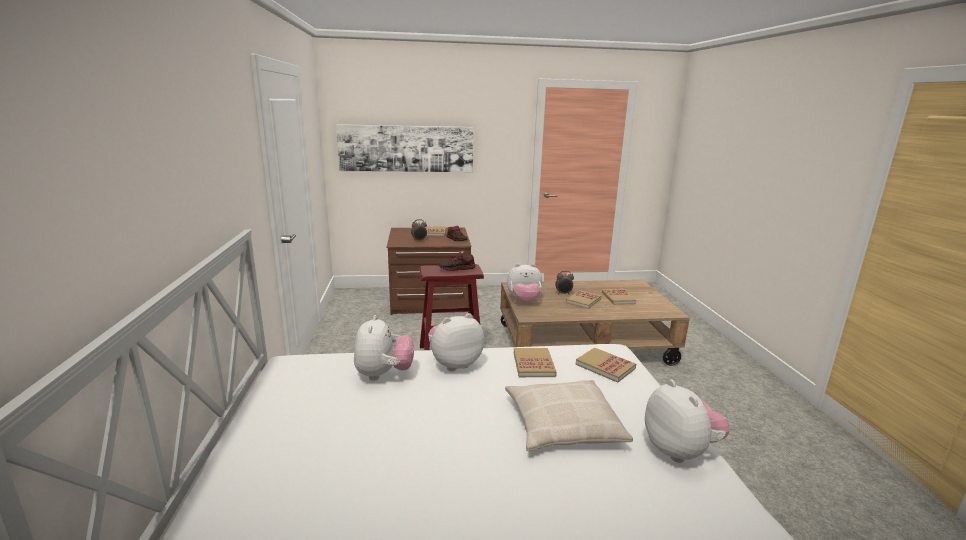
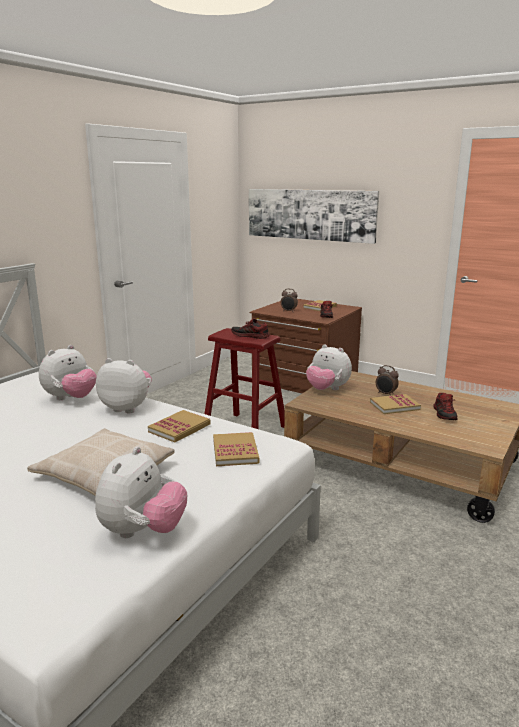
camera: 40 degrees right, 0 degrees up
(618, 298) = (445, 414): book -> shoe

